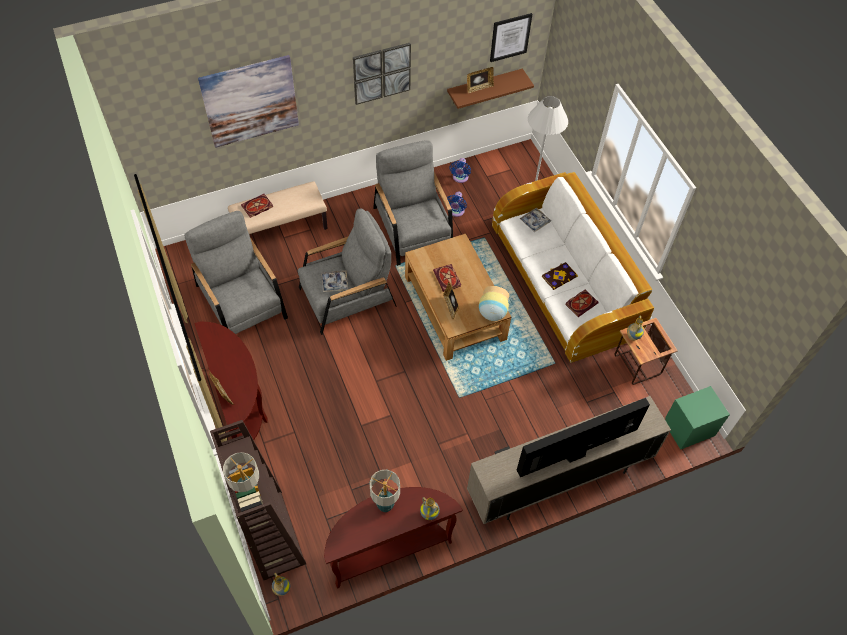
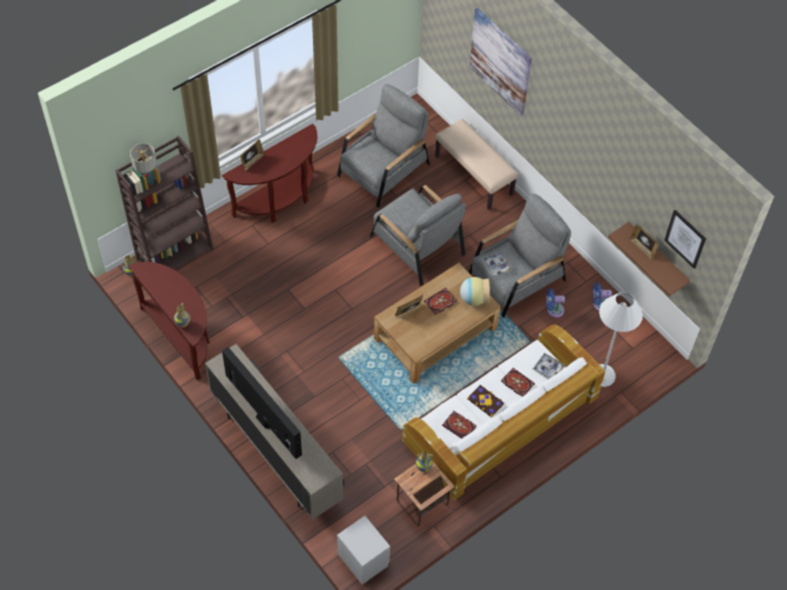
camera: 75 degrees right, 0 degrees up
(257, 207) = (466, 138): book -> book (516, 383)
(334, 283) = (404, 217): tray -> tray (496, 266)
(382, 73) = (586, 148): picture -> none
(385, 506) = (183, 292): table lamp -> none
(492, 313) = (413, 346): vase -> vase (473, 298)
(689, 428) = (363, 559): green nightstand -> grey nightstand

